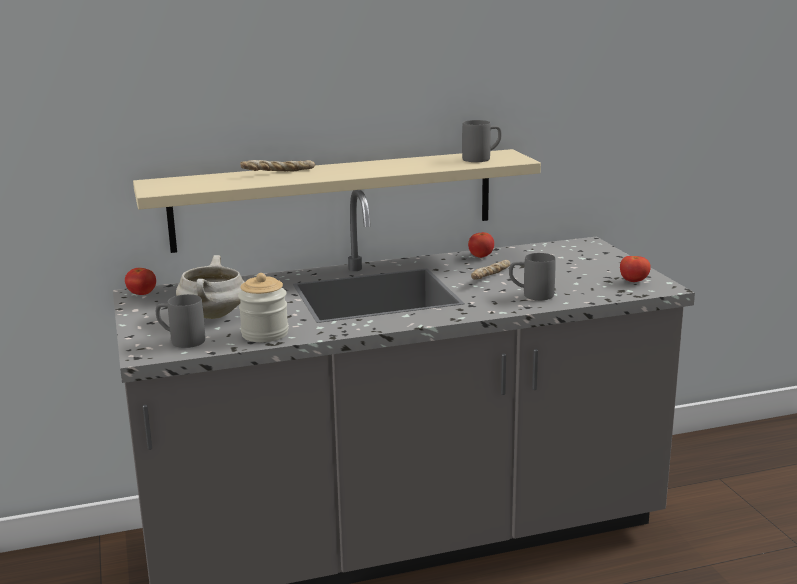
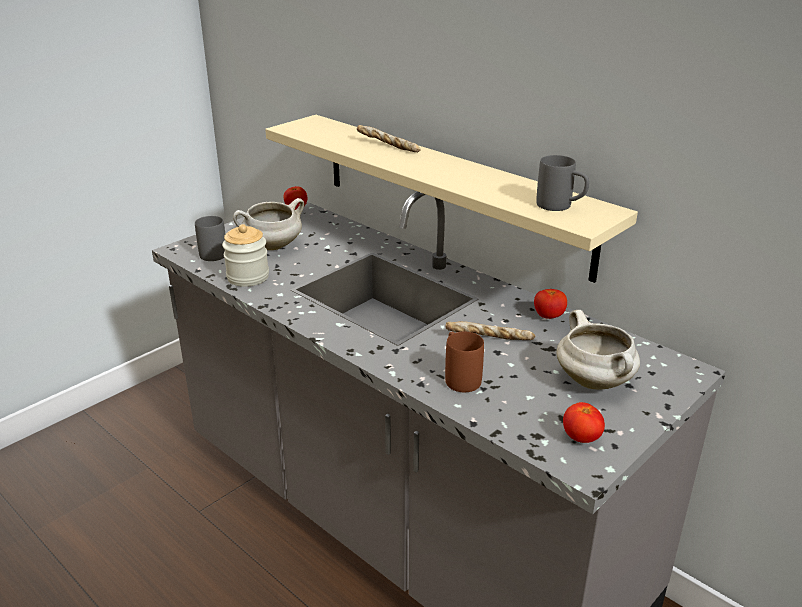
camera: 60 degrees right, 10 degrees up
(531, 295) = (459, 377): grey mug -> brown mug
(576, 264) = (595, 382): none -> white cooking pot

